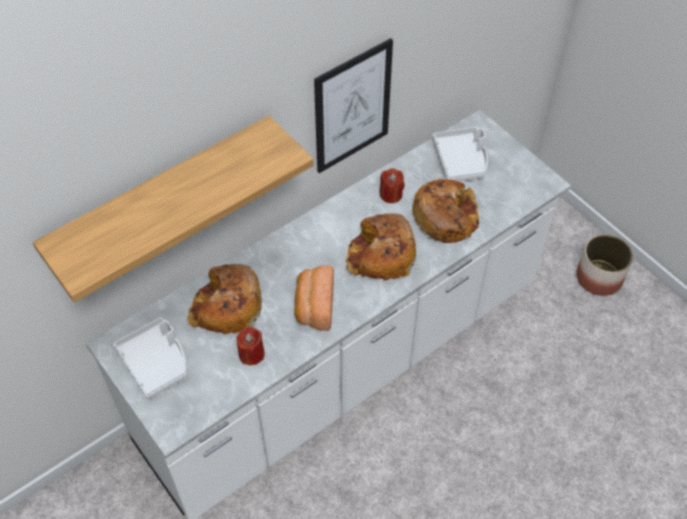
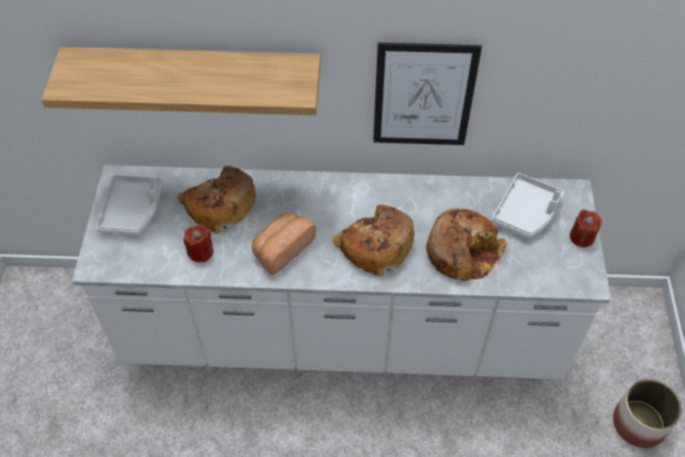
camera: 40 degrees right, 0 degrees up
(391, 194) = (434, 202): red candle -> red candle (581, 237)

